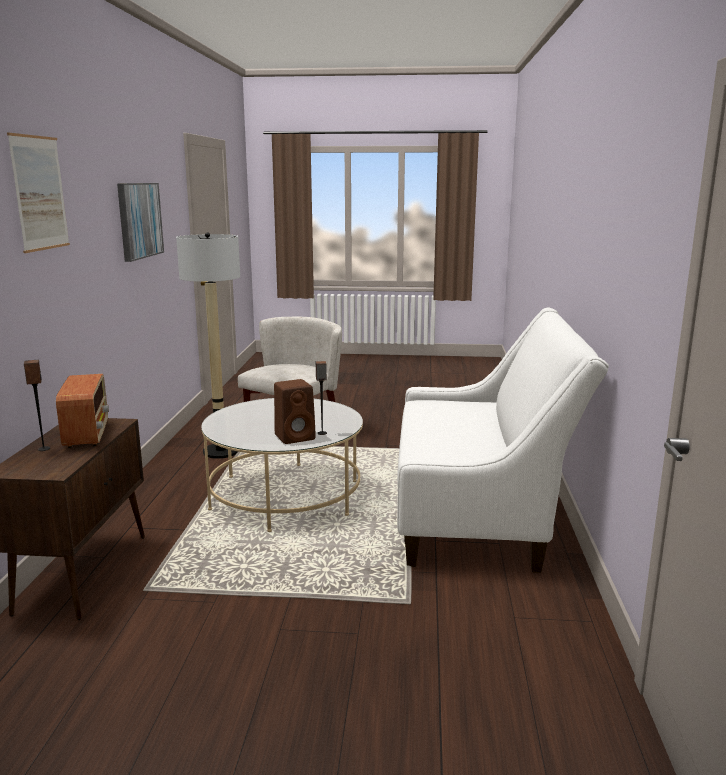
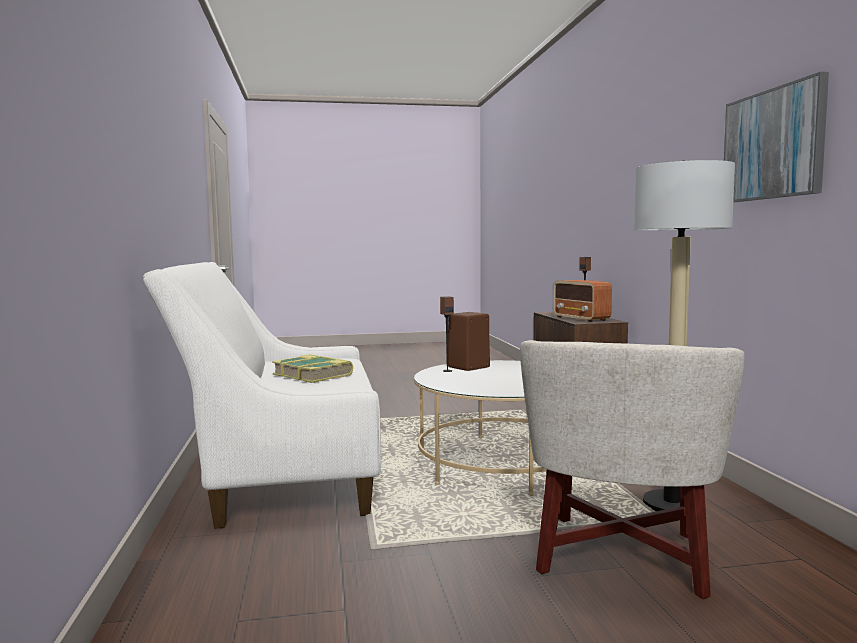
camera: 165 degrees right, 10 degrees down
(39, 193) = (640, 143): picture -> none
(452, 427) = (313, 375): none -> book

